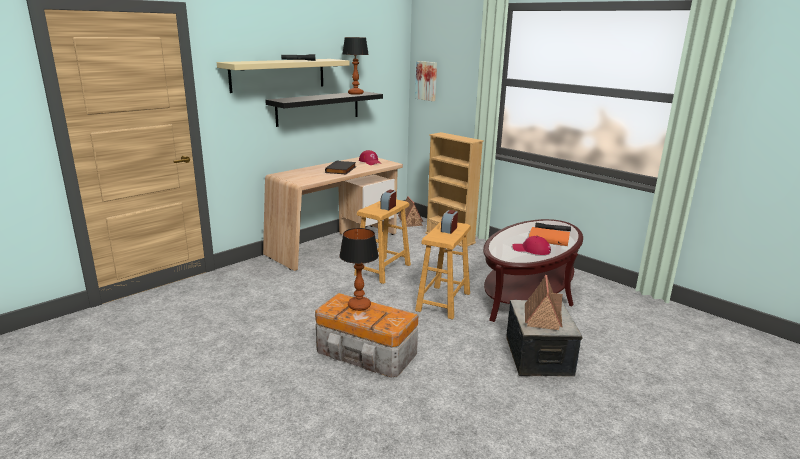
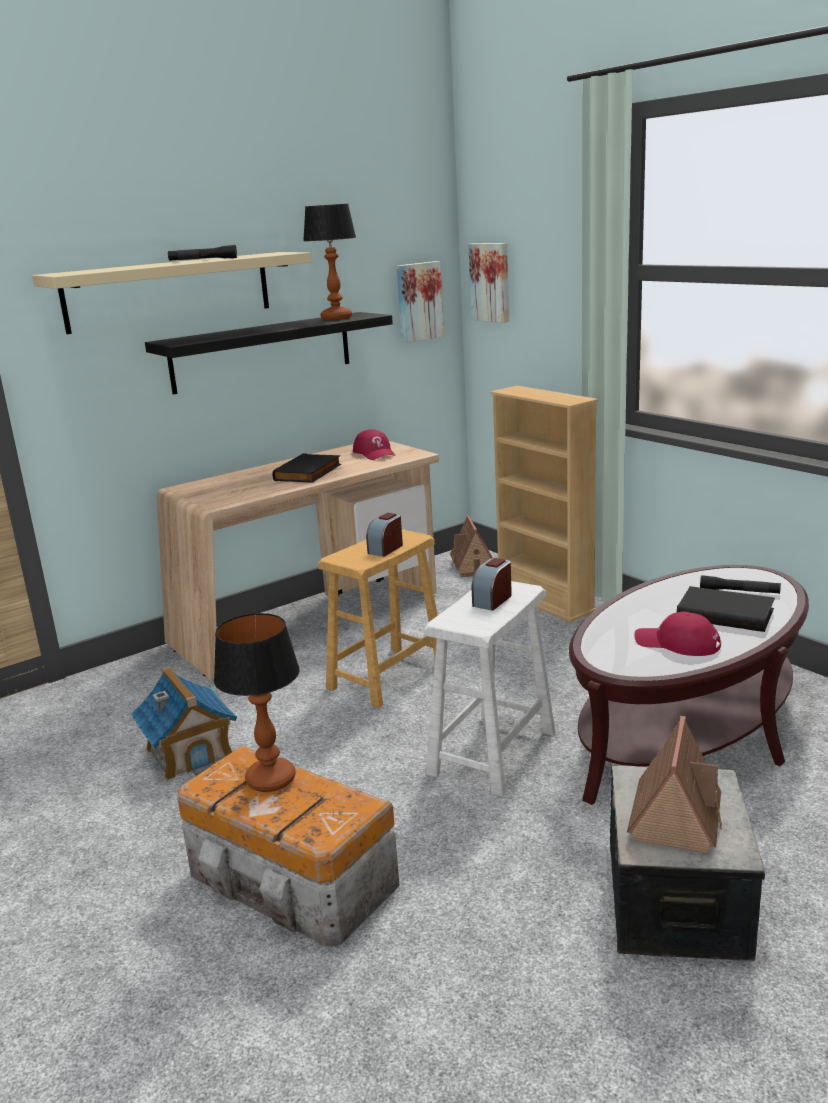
camera: 10 degrees right, 0 degrees up
(296, 302) = (190, 752): none -> toy house
(390, 88) = (418, 301): none -> picture
(443, 302) = (493, 753): brown stool -> white stool
(549, 238) = (726, 613): orange book -> black book

